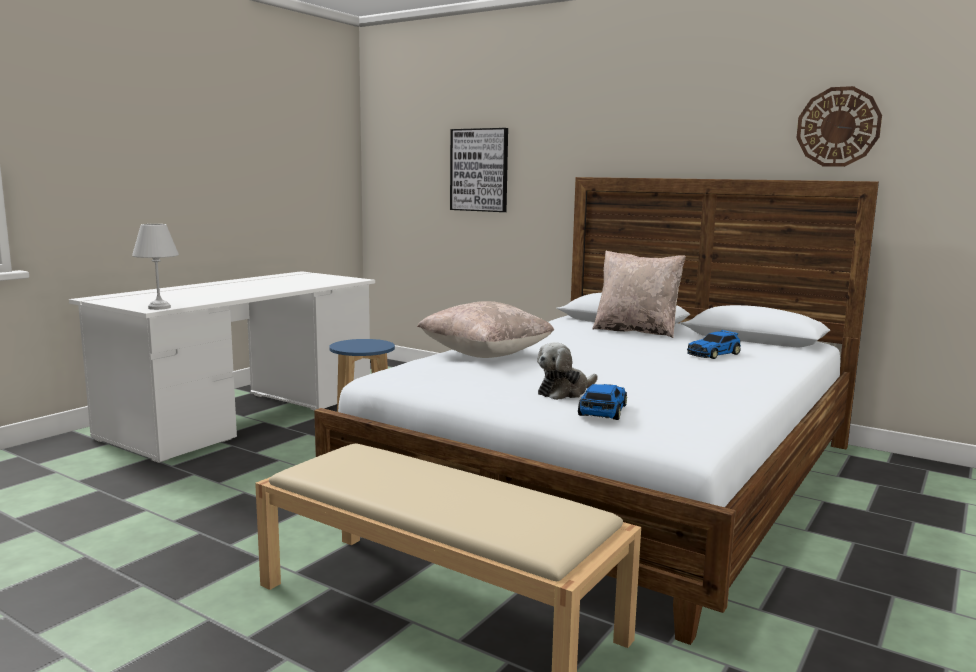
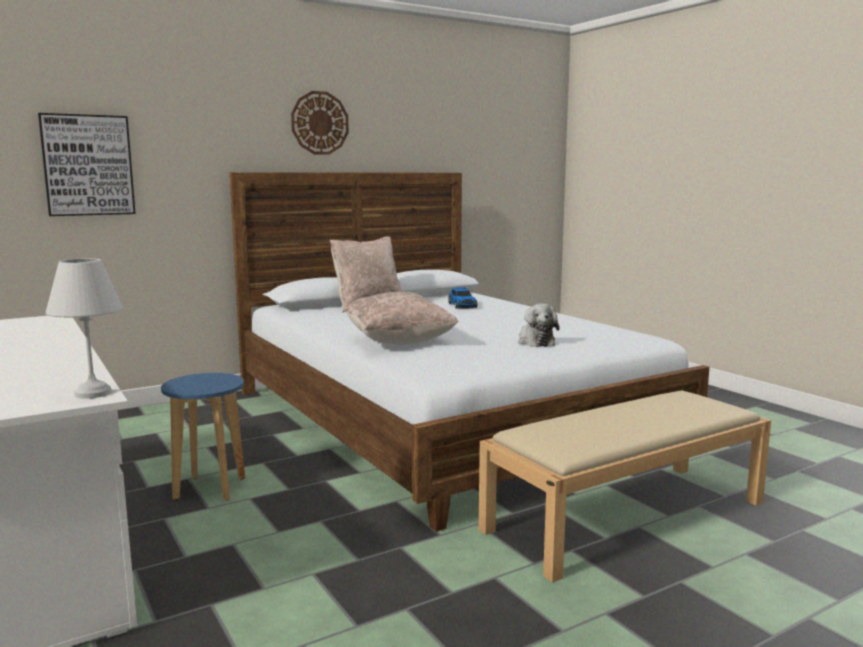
camera: 65 degrees left, 0 degrees up
(602, 411) = (591, 341): toy car -> none
(838, 127) = (428, 133): wall clock -> wall clock (319, 123)

